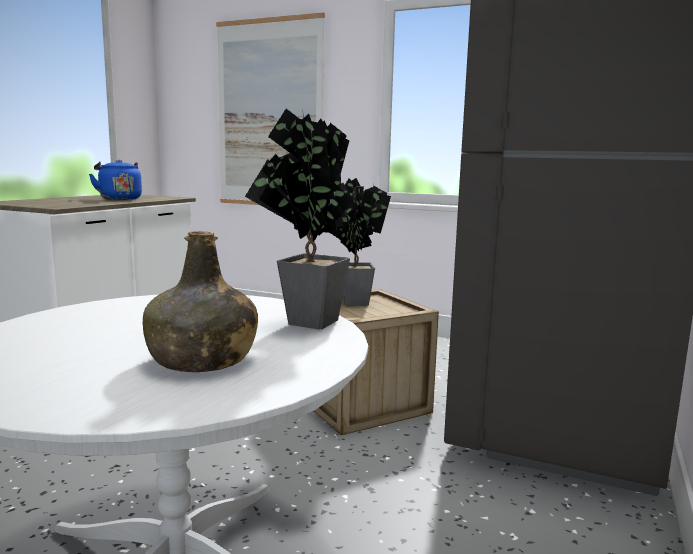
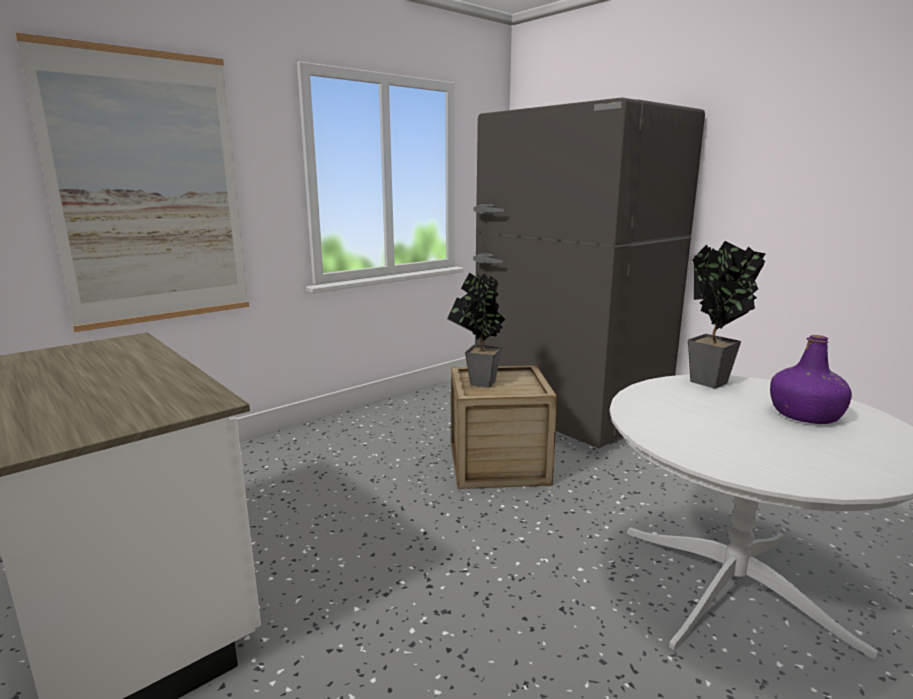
camera: 65 degrees left, 5 degrees up
(119, 199) = (107, 366): blue kettle -> none
(202, 360) = (805, 415): green bottle -> purple bottle

